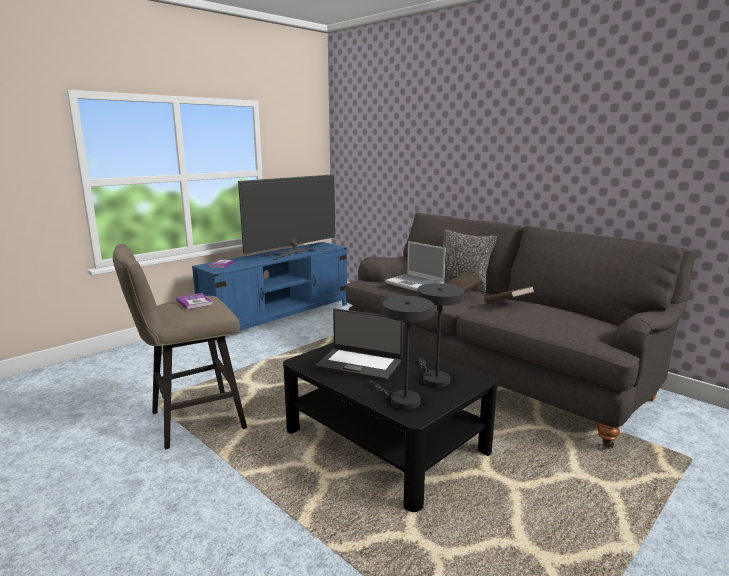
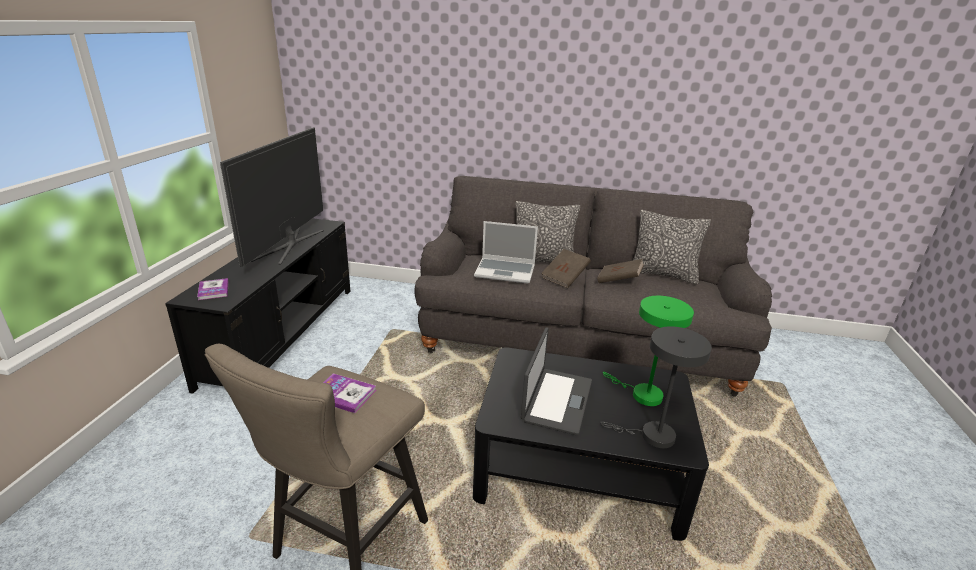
camera: 35 degrees left, 10 degrees up
(279, 317) = (283, 333): blue tv stand -> black tv stand
(359, 364) = (556, 400): laptop -> laptop turned 60 degrees counterclockwise
(434, 379) = (641, 394): grey table lamp -> green table lamp
(563, 309) = (663, 274): none -> pillow

